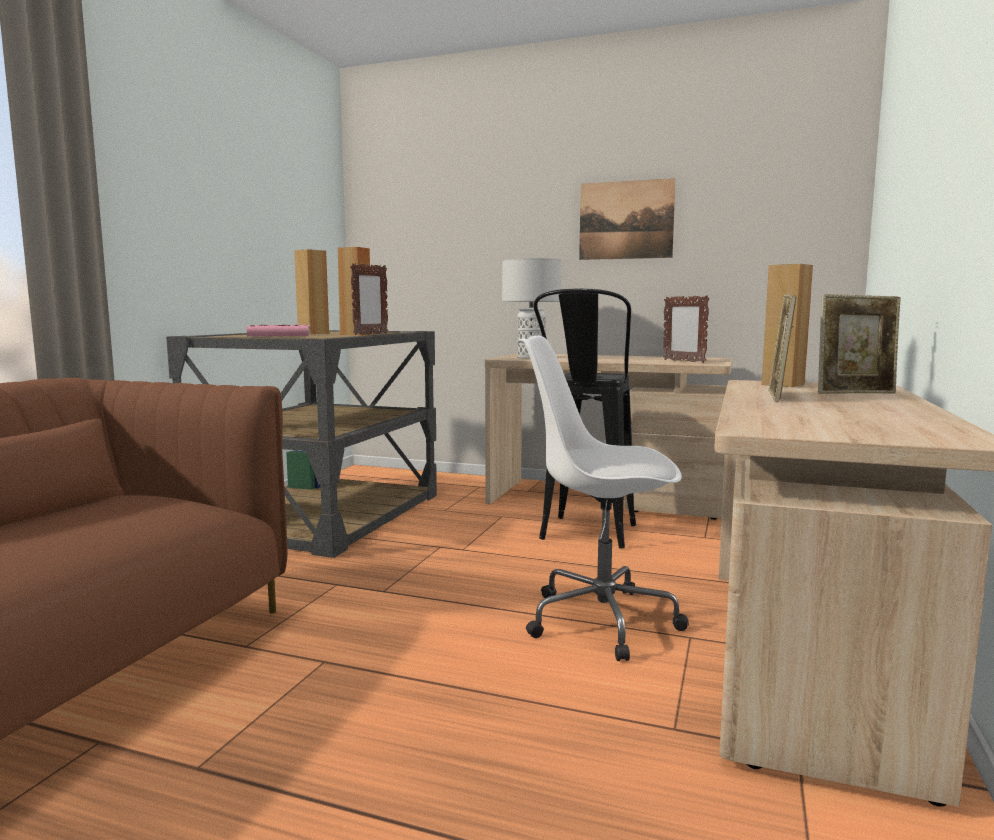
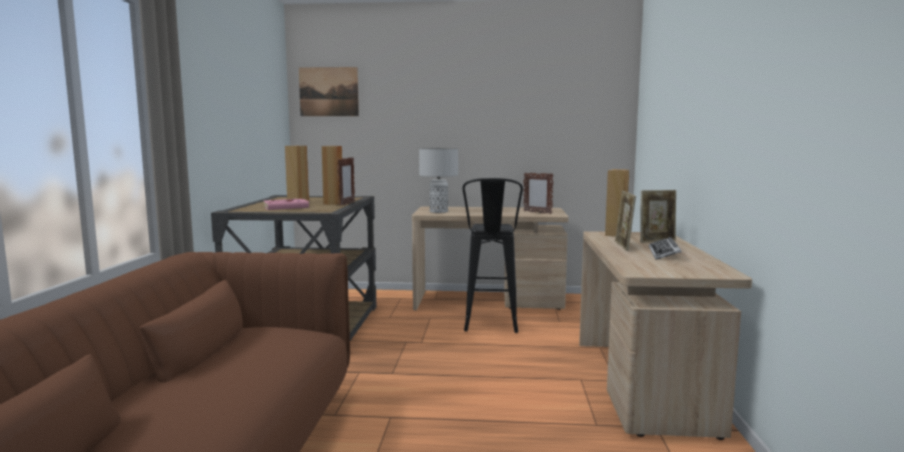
camera: 15 degrees left, 0 degrees up
(597, 621) = (528, 376): white office chair -> none
(626, 220) = (492, 120): picture -> picture (328, 91)
(850, 407) = (664, 253): none -> keyboard

